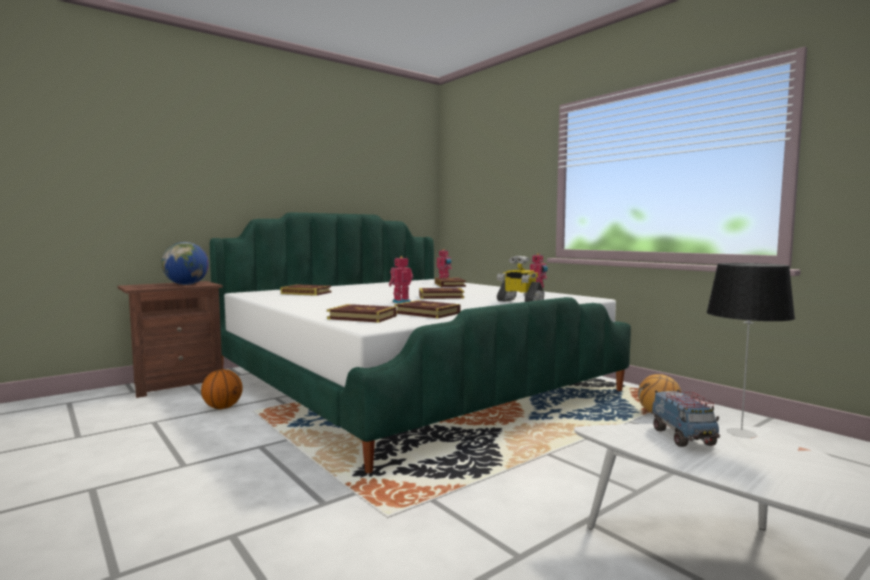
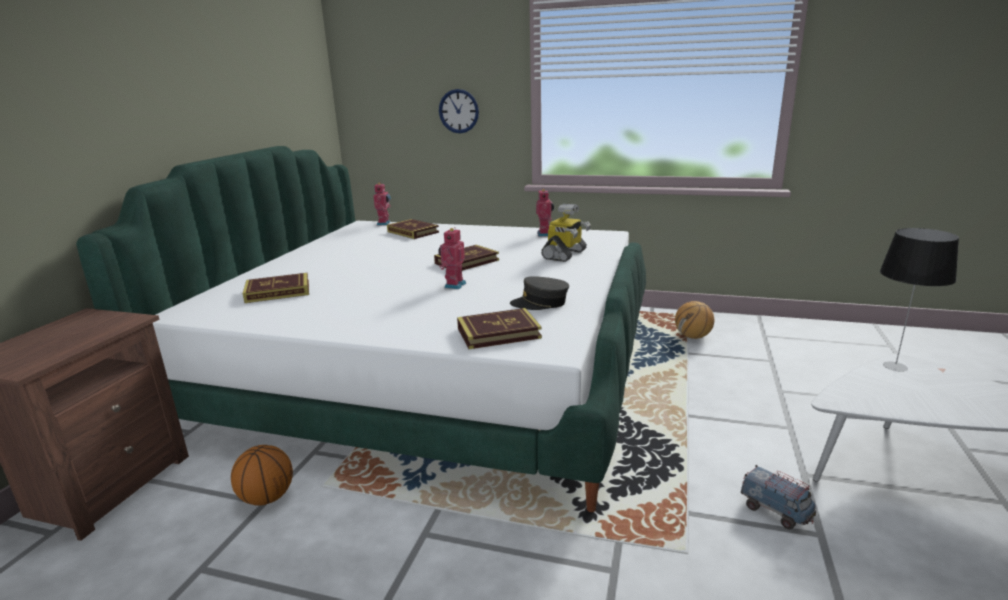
camera: 35 degrees left, 15 degrees up
(186, 284) = (90, 330): globe -> none
(427, 313) = (540, 303): book -> grey cap
(509, 197) = (459, 111): none -> wall clock
(519, 301) = (565, 255): toy robot -> toy robot turned 60 degrees counterclockwise
(683, 437) = (881, 386): toy truck -> toy truck (775, 511)

